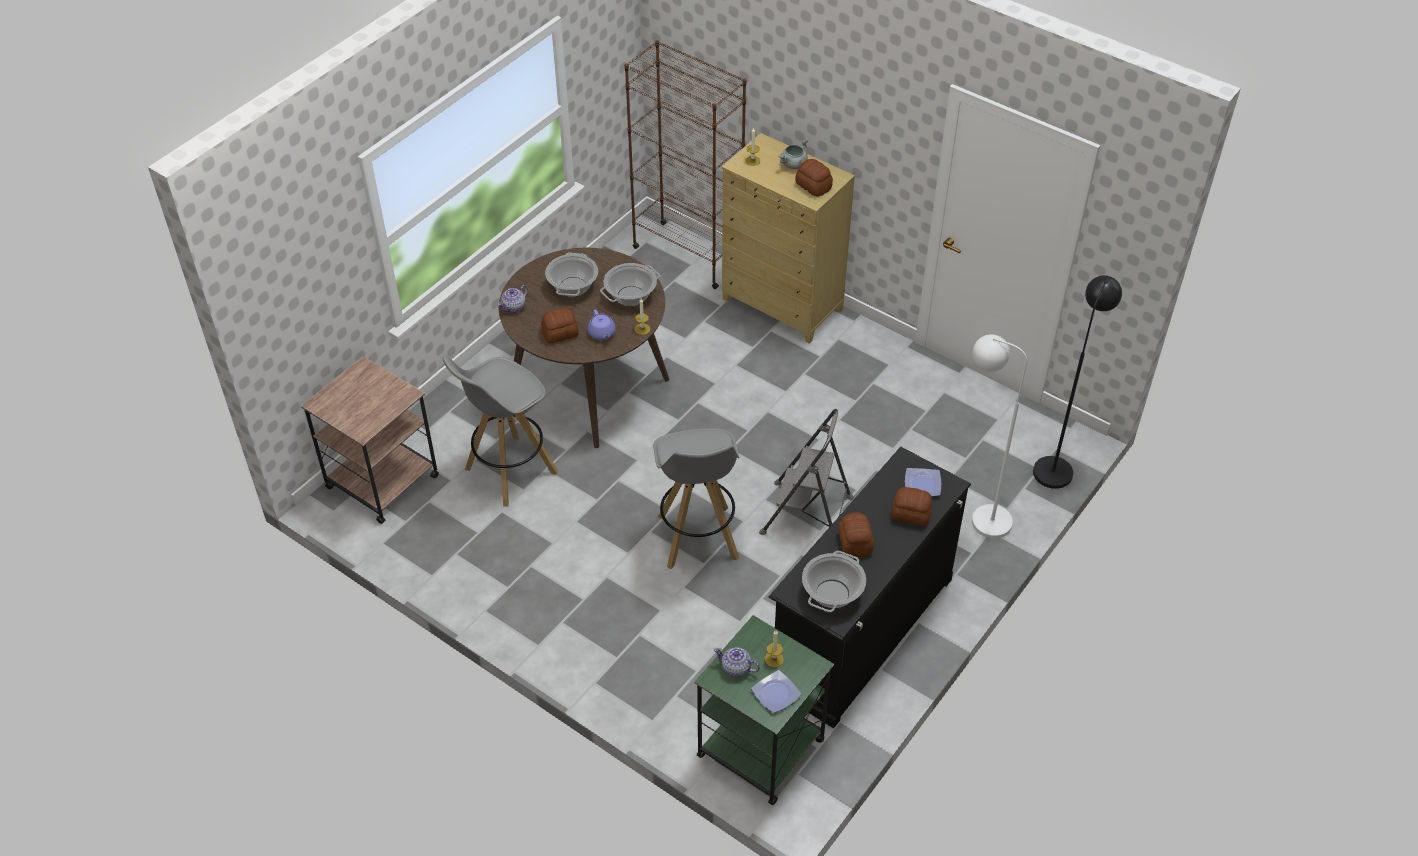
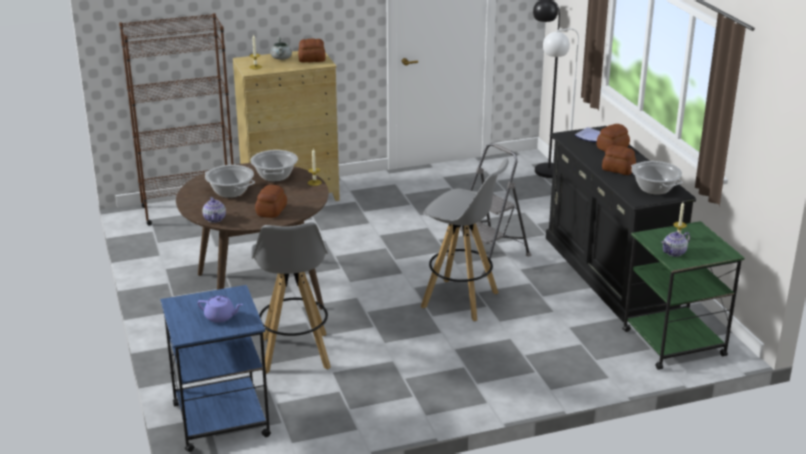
camera: 55 degrees left, 20 degrees down
(383, 480) = (221, 418): brown cart -> blue cart
(602, 333) = (296, 197): purple teapot -> purple teapot (220, 317)
(776, 693) = (708, 246): plate -> none

